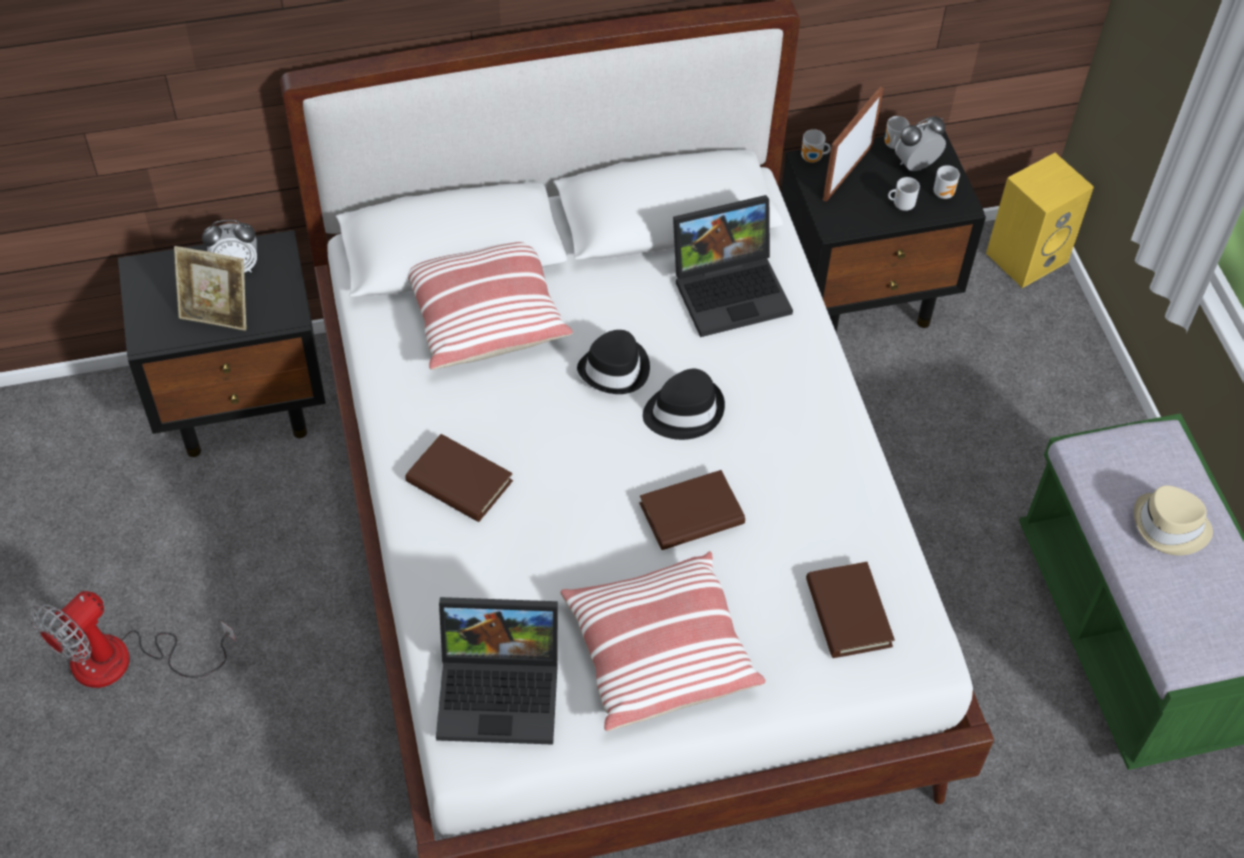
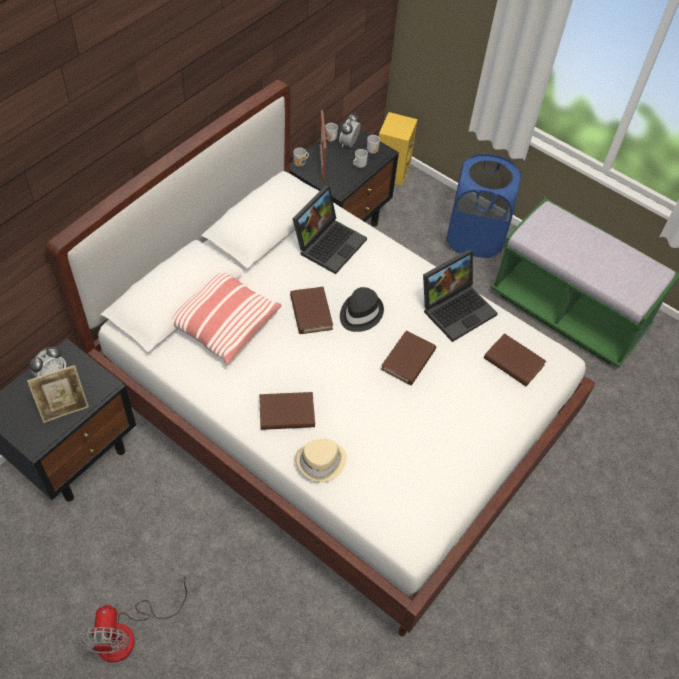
camera: 40 degrees left, 0 degrees up
(502, 690) = (402, 500): laptop -> laptop (457, 308)
(615, 369) = (311, 312): black hat -> brown book
(658, 653) = (453, 434): pillow -> none
(1073, 432) = (474, 237): none -> blue laundry basket
(1170, 527) = (586, 247): beige hat -> beige hat (321, 462)

